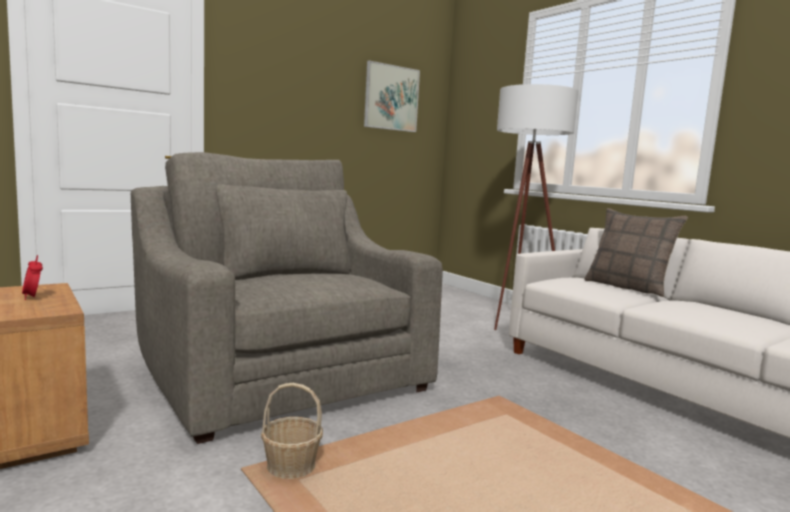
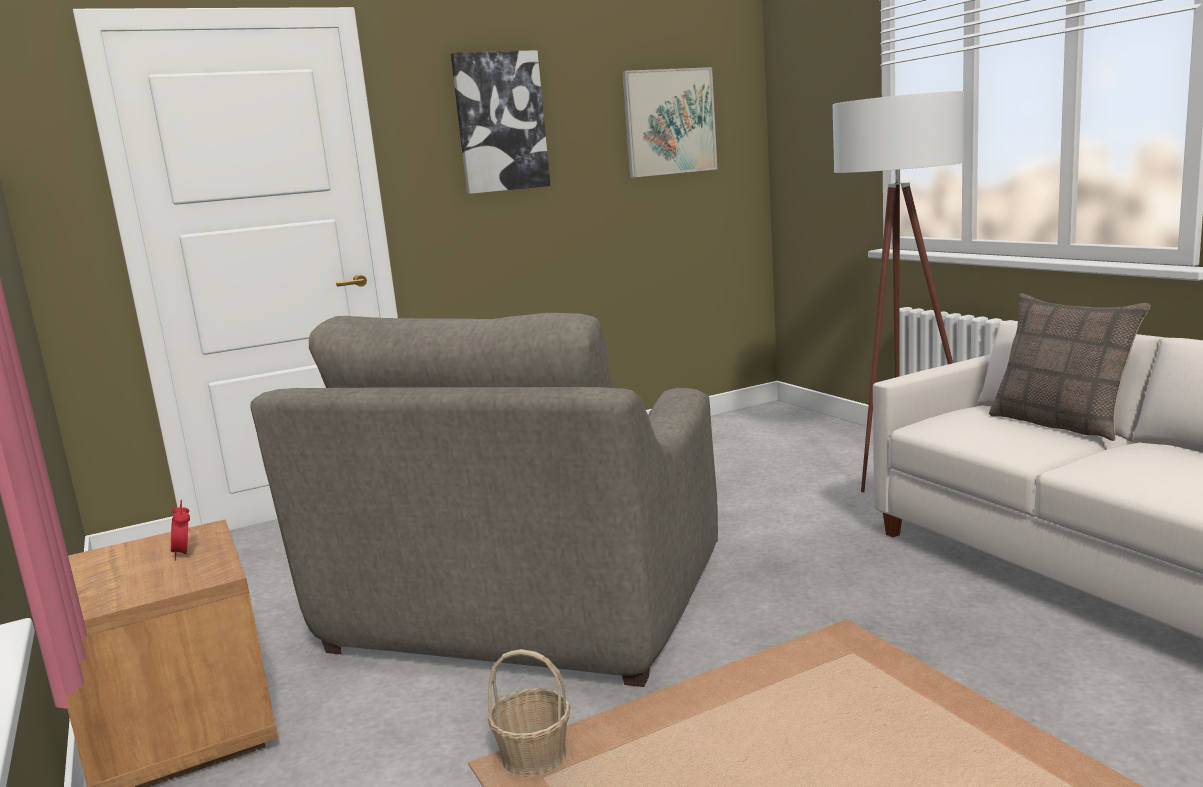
camera: 10 degrees right, 5 degrees up
(281, 375) = (527, 607): grey armchair -> grey armchair turned 135 degrees counterclockwise
(288, 75) = (500, 122): none -> picture

